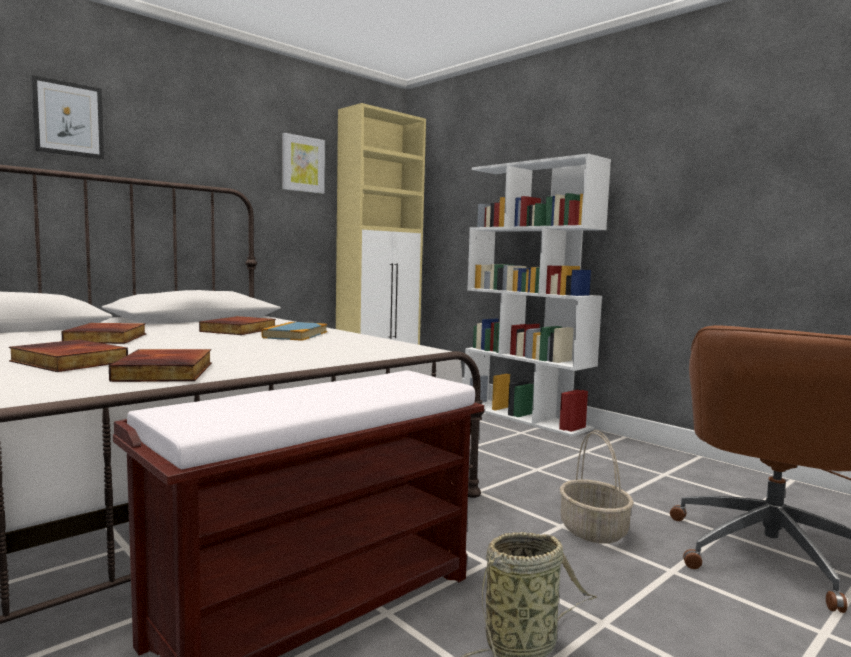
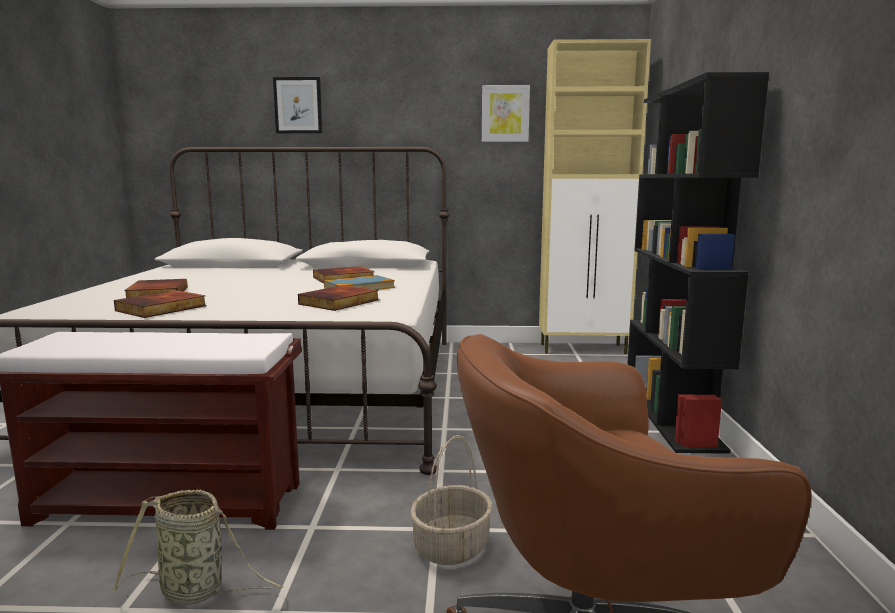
camera: 45 degrees right, 5 degrees up
(108, 338) = (243, 278): book -> book (340, 302)
(525, 417) = (672, 416): white bookcase -> black bookcase

